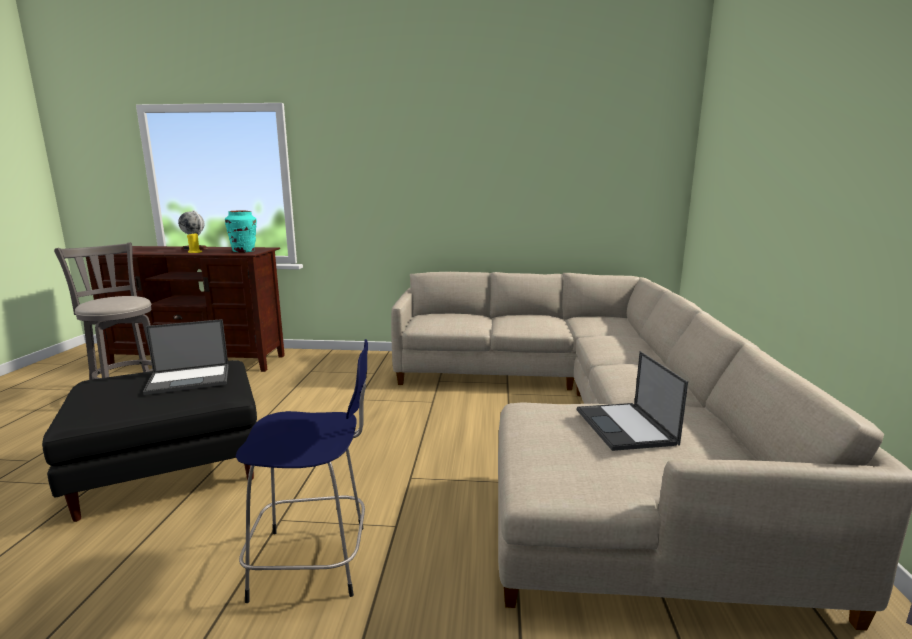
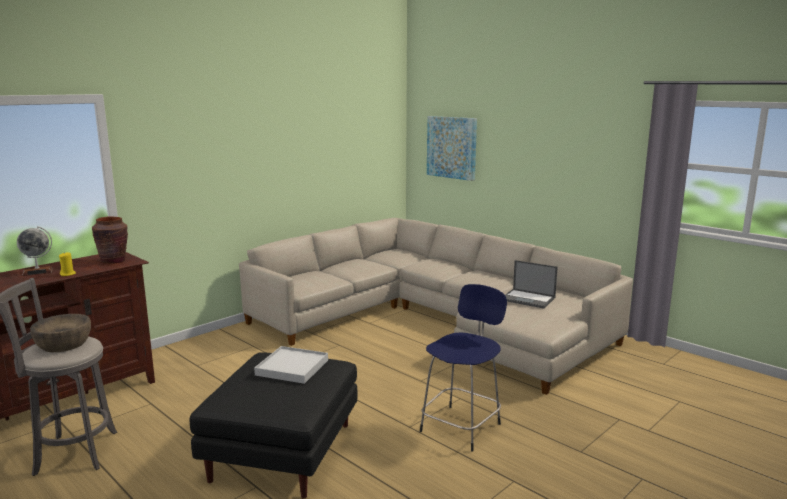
camera: 50 degrees left, 0 degrees up
(116, 299) = (63, 344): none -> brown bowl
(190, 379) = (292, 367): laptop -> white tray
(244, 251) = (113, 261): turquoise vase -> brown vase
(728, 176) = (451, 147): none -> picture

